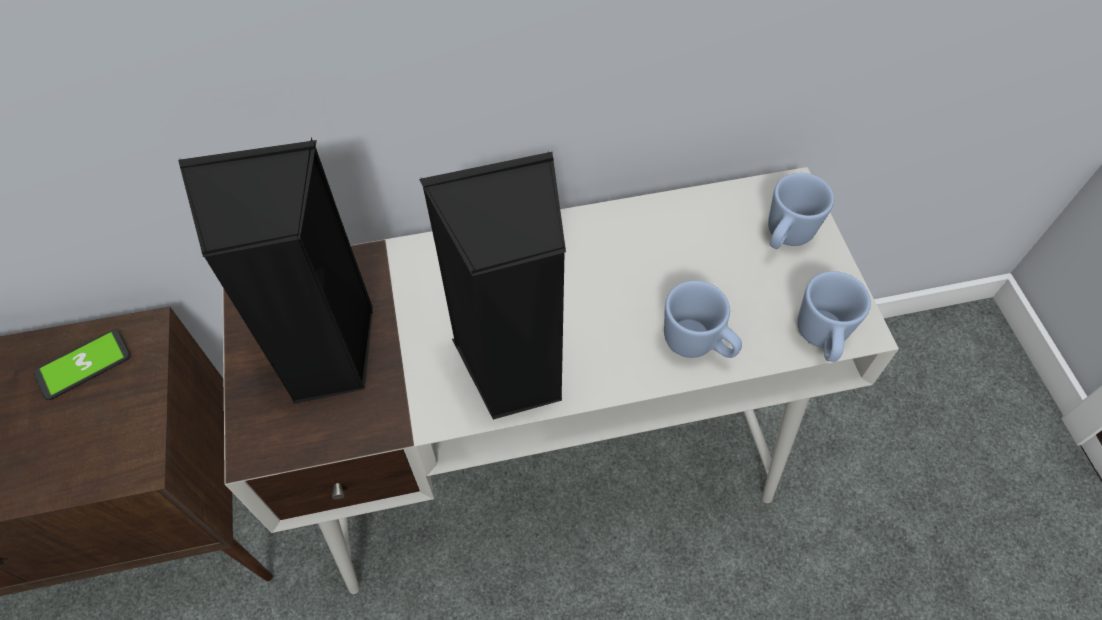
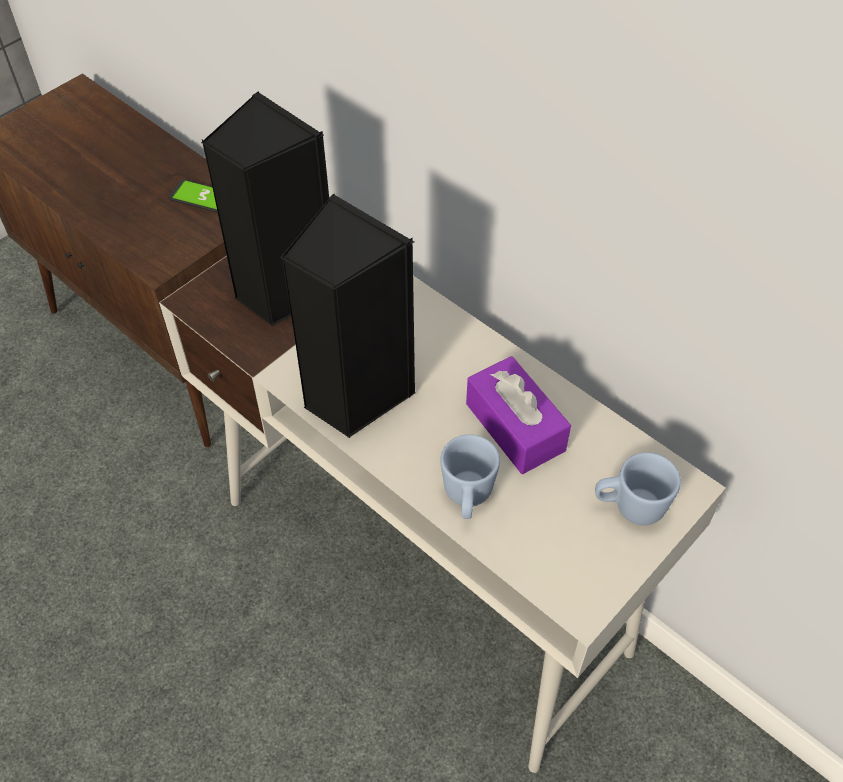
camera: 55 degrees right, 5 degrees down
(648, 264) = (515, 427): none -> purple tissue box
(821, 338) = (547, 582): blue mug -> none

